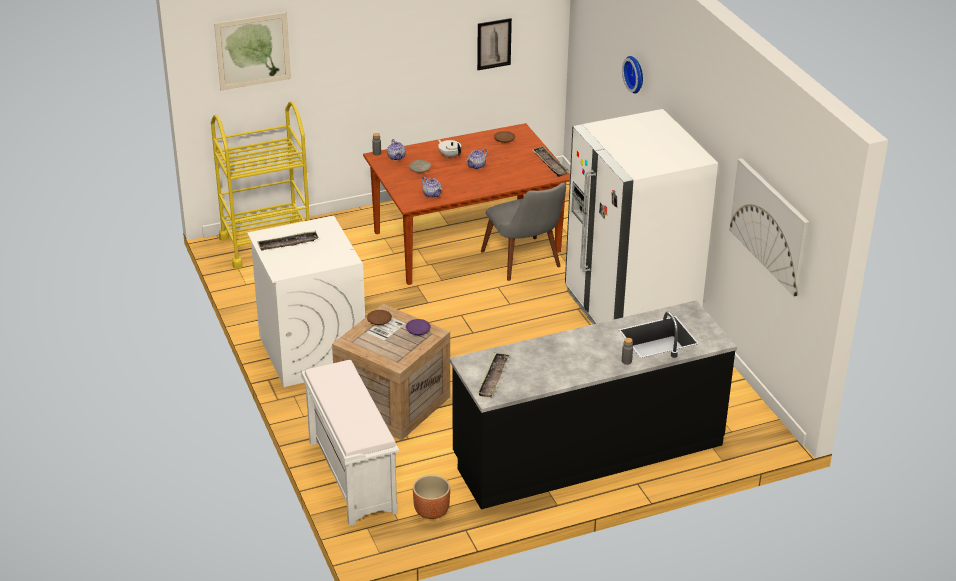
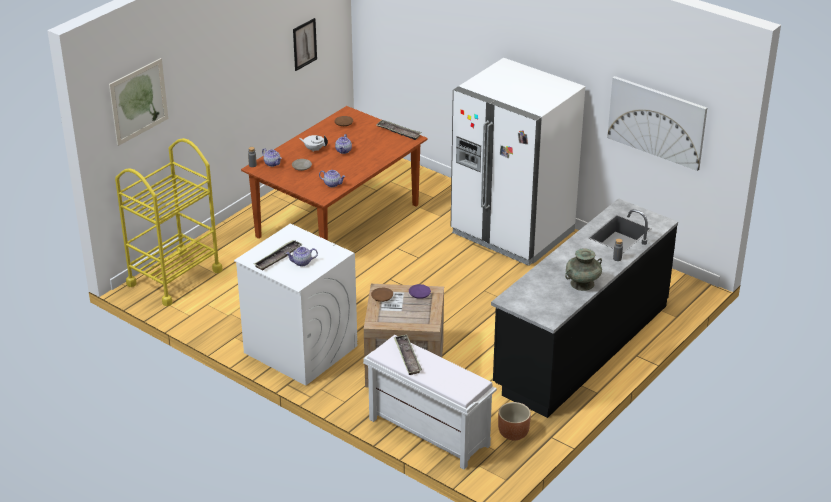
camera: 30 degrees left, 0 degrees up
(304, 256) = (302, 262): none -> teapot
(493, 378) = (538, 304): tray -> tray (407, 357)
(526, 264) = (401, 223): grey chair -> none
(561, 373) = (582, 284): none -> turquoise vase
(635, 74) = (457, 36): wall clock -> none

